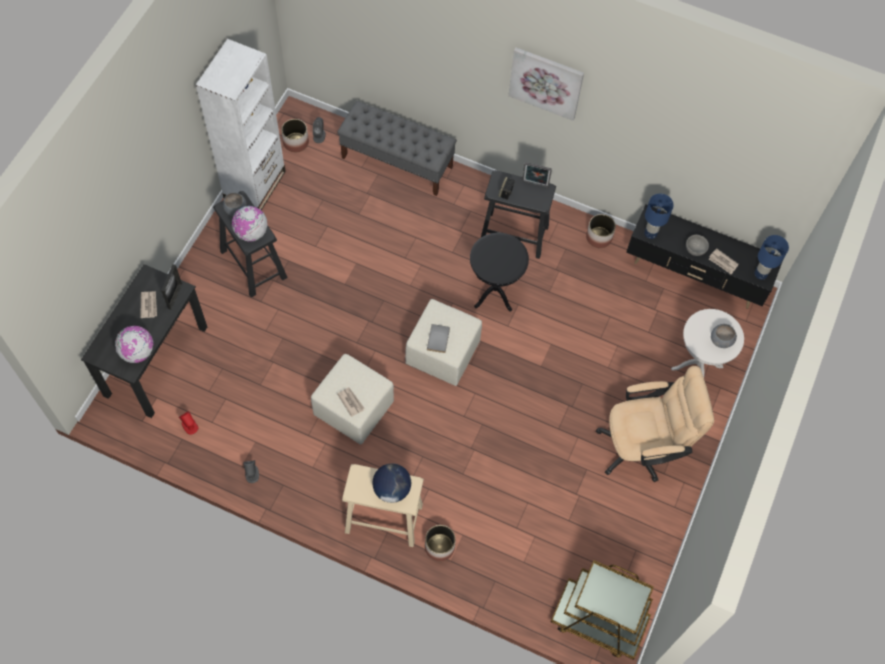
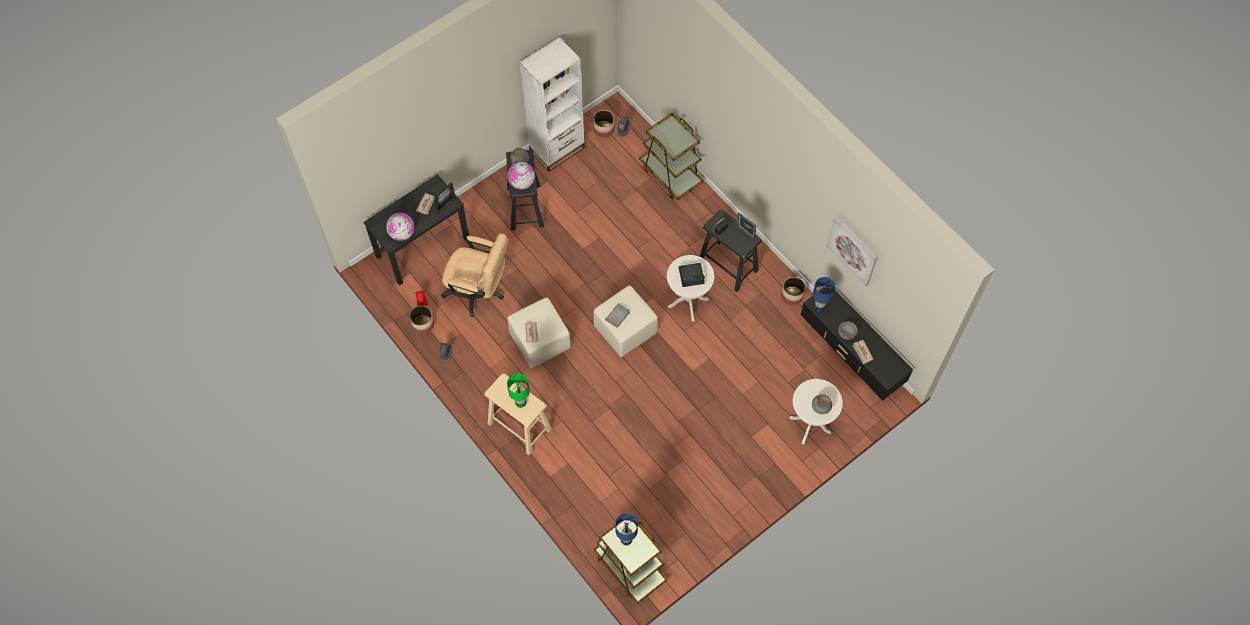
camera: 30 degrees right, 0 degrees up
(391, 489) = (520, 402): globe -> green table lamp
(397, 162) = (671, 174): grey bench -> brown cart
(439, 547) = (547, 464): planter -> planter (423, 324)
(494, 293) = (688, 303): black side table -> white side table
(500, 257) = (691, 276): none -> alarm clock
(546, 82) = (771, 159): picture -> picture (853, 249)
(643, 447) = (734, 463): beige office chair -> beige office chair (479, 291)
(760, 274) = (886, 373): blue table lamp -> blue table lamp (626, 539)

